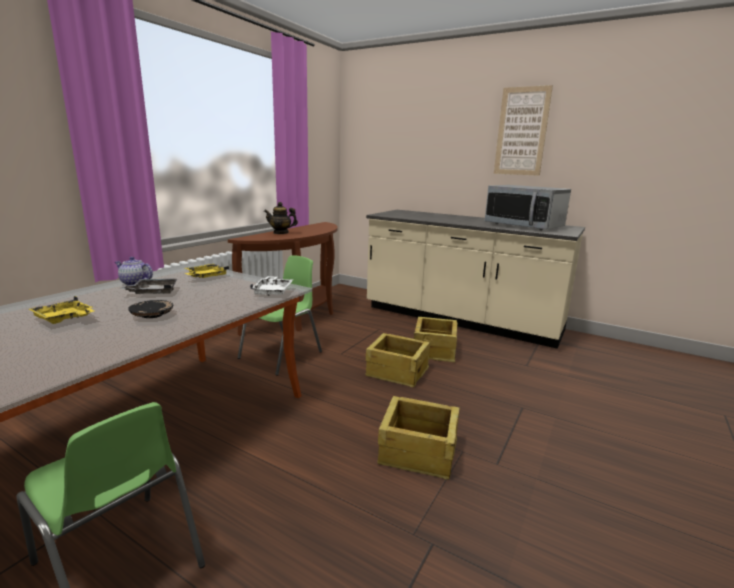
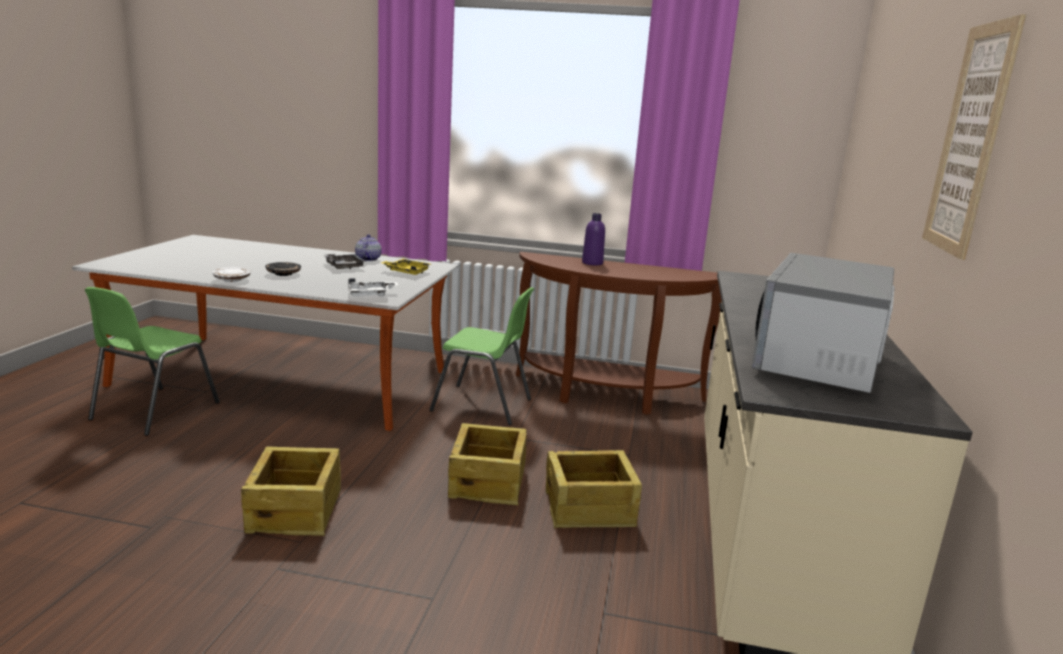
camera: 70 degrees right, 0 degrees up
(64, 319) = (268, 259): yellow tray -> none
(149, 338) = (232, 280): none -> white plate
(281, 233) = (592, 263): teapot -> purple bottle

